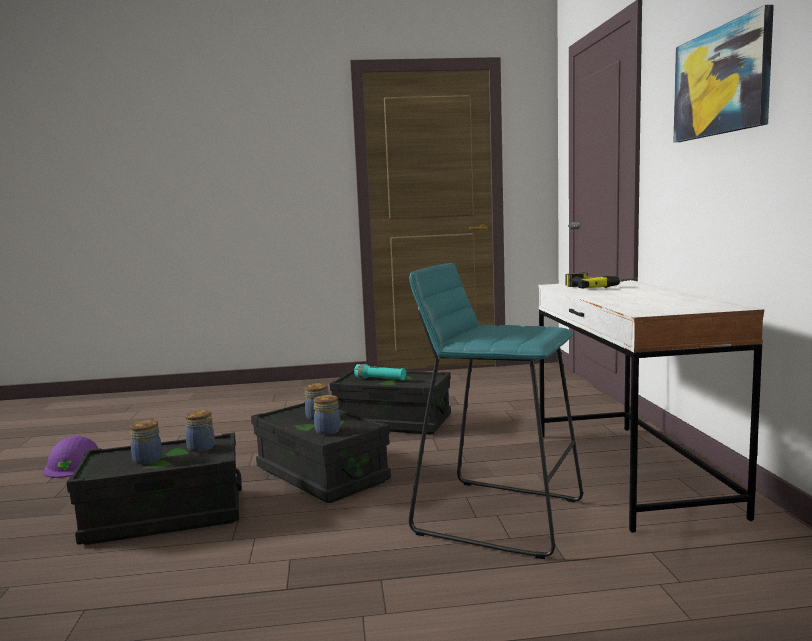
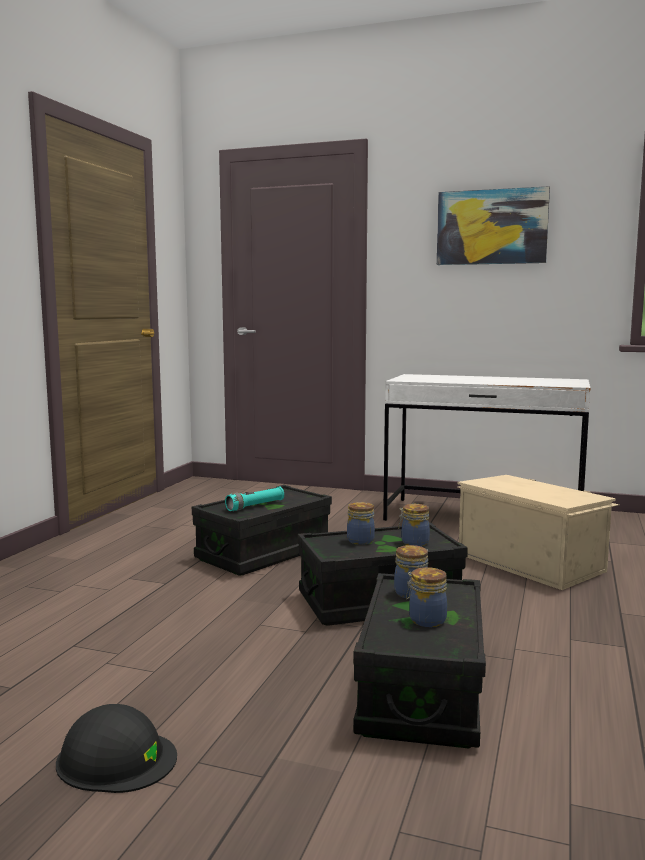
camera: 65 degrees left, 0 degrees up
(74, 464) = (116, 759): purple hard hat -> black hard hat
(498, 515) = (530, 562): turquoise stool -> beige storage box
(598, 286) = (430, 378): power drill -> none

